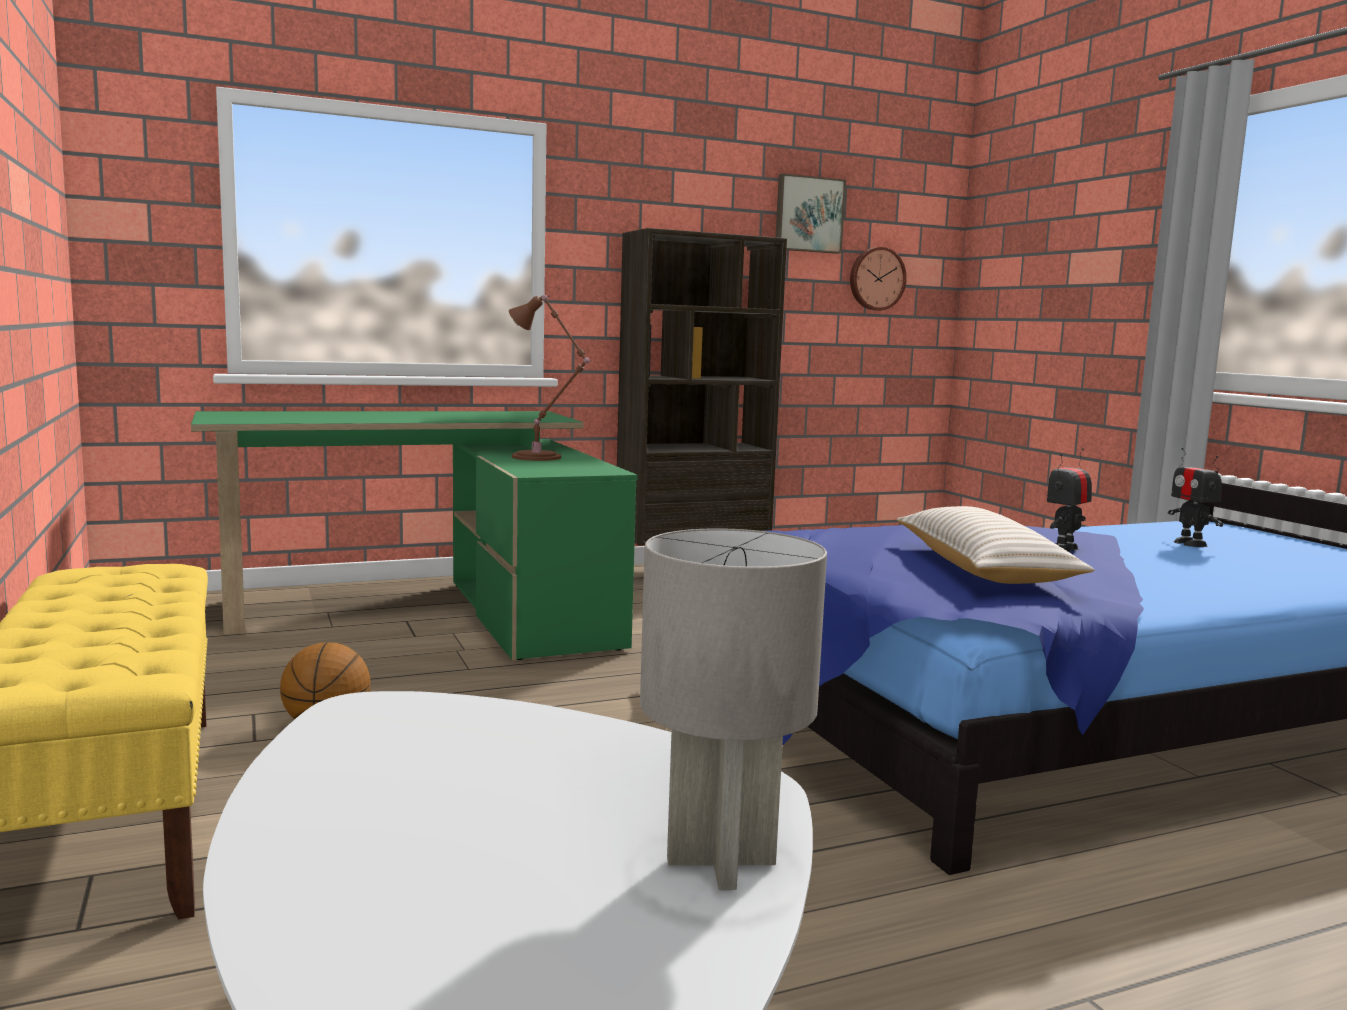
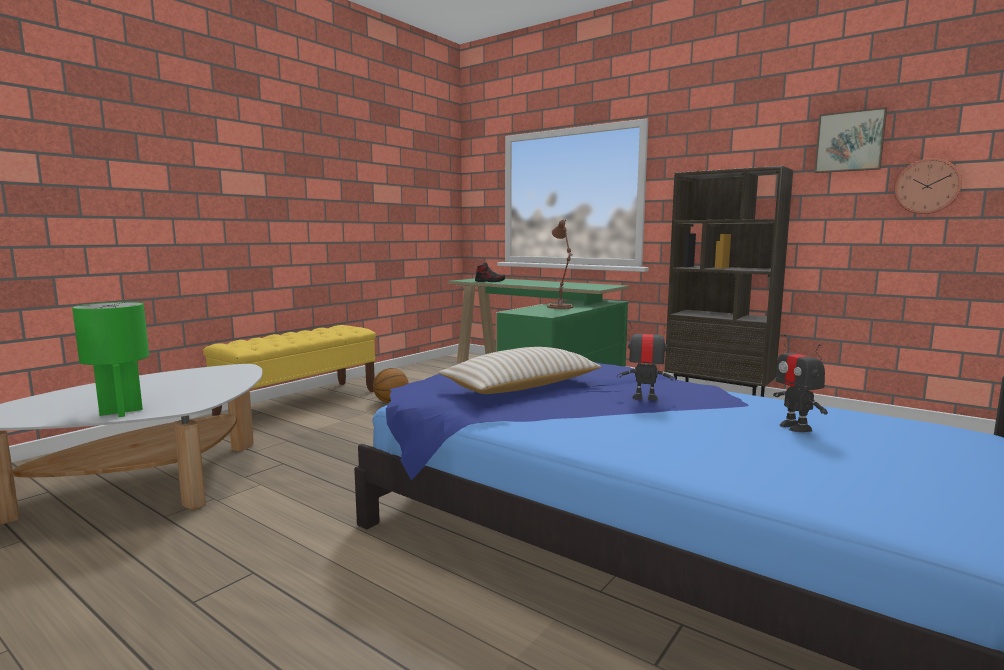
camera: 60 degrees right, 0 degrees up
(298, 419) = (489, 281): none -> shoe
(719, 860) = (122, 412): grey table lamp -> green table lamp
(1190, 543) = (795, 427): toy robot -> toy robot turned 60 degrees counterclockwise

